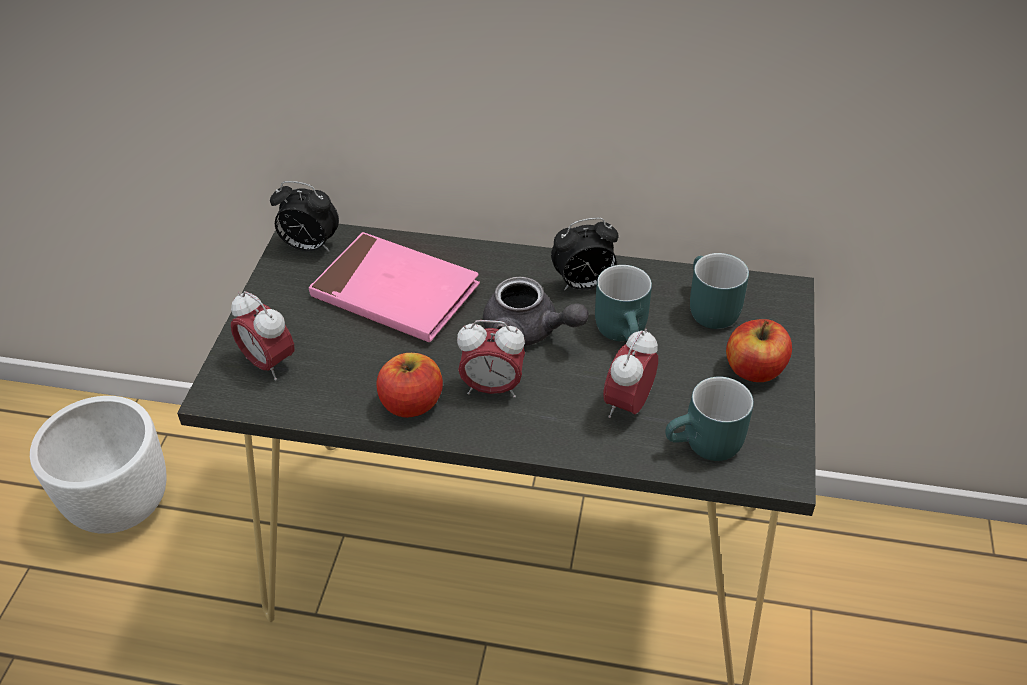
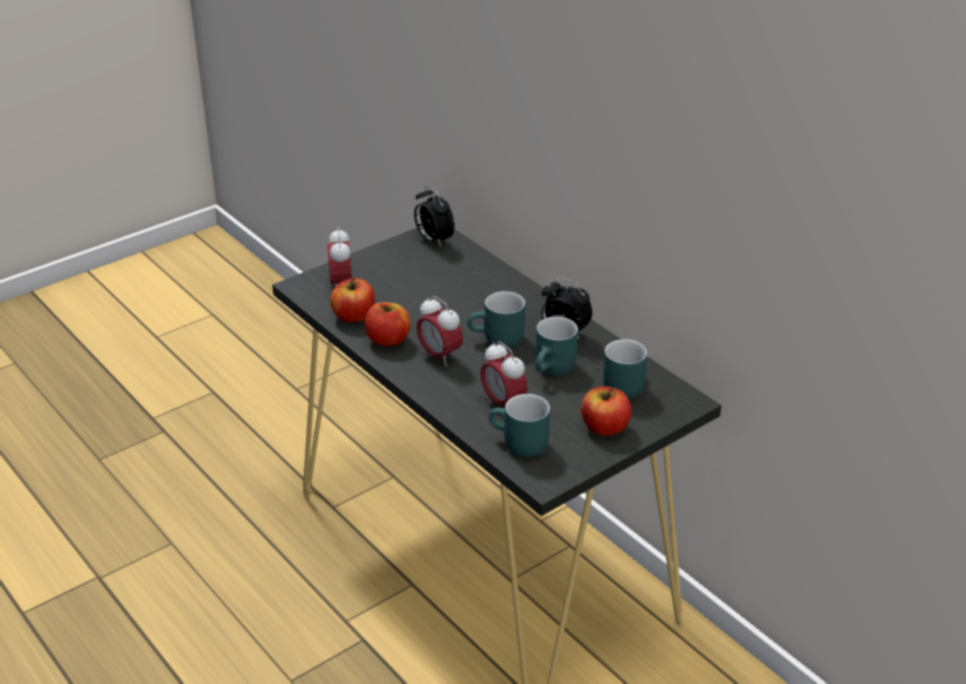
camera: 40 degrees right, 10 degrees down
(122, 504) = (290, 388): white planter -> none
(334, 396) = (354, 316): none -> apple
(395, 293) = (450, 285): pink book -> none
(529, 331) = (498, 340): grey teapot -> turquoise mug
(628, 405) = (503, 403): alarm clock -> alarm clock turned 105 degrees counterclockwise

